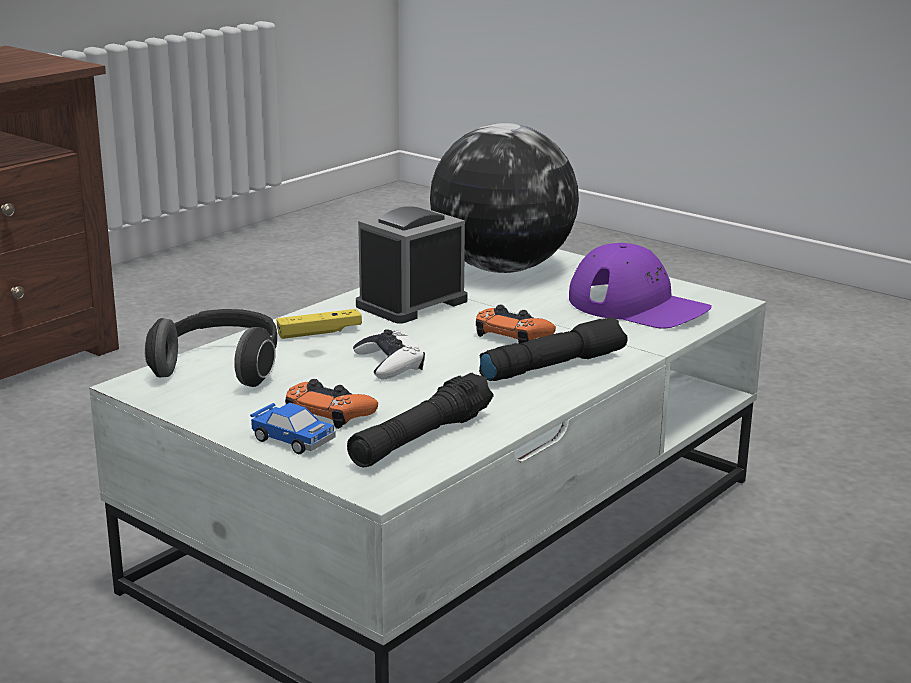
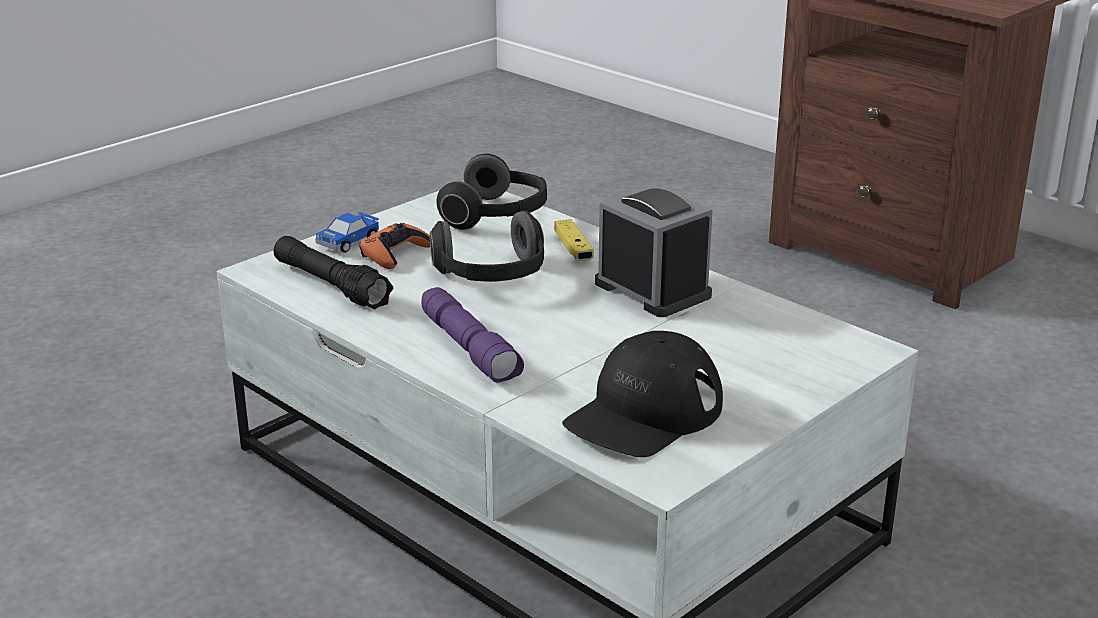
camera: 95 degrees right, 5 degrees up
(389, 363) = (492, 277): white game controller -> headphones
(501, 268) = (774, 341): globe -> none
(512, 334) = (559, 334): orange game controller -> none
(553, 365) = (471, 349): black flashlight -> purple flashlight
(638, 306) = (644, 414): purple cap -> black cap

